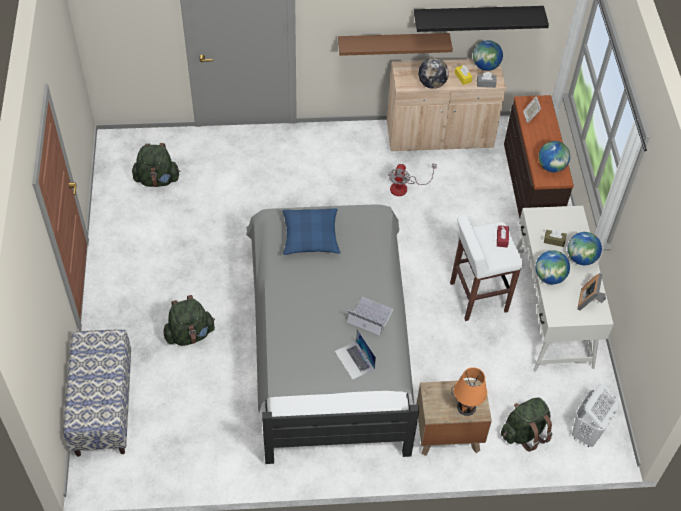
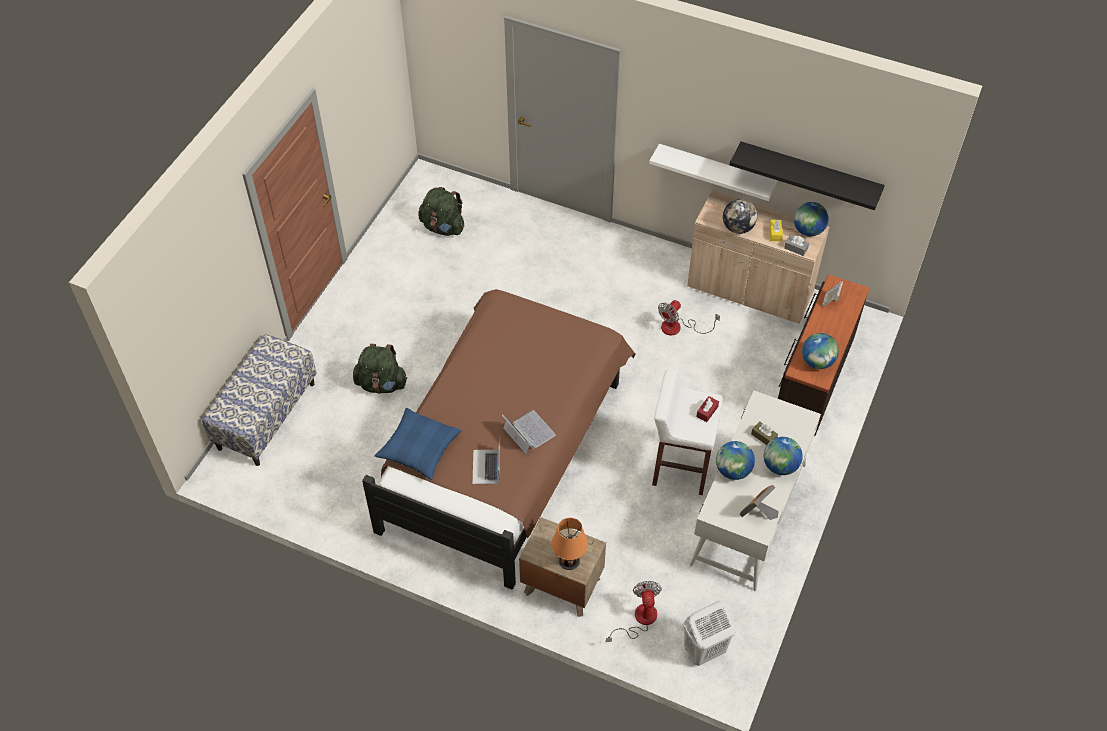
camera: 30 degrees right, 0 degrees up
(310, 236) = (523, 333): blue pillow -> blue pillow (419, 448)
(330, 342) = (505, 447): grey bed -> brown bed
(393, 43) = (716, 171): brown shelf -> white shelf
(524, 432) = (639, 620): green backpack -> fan

